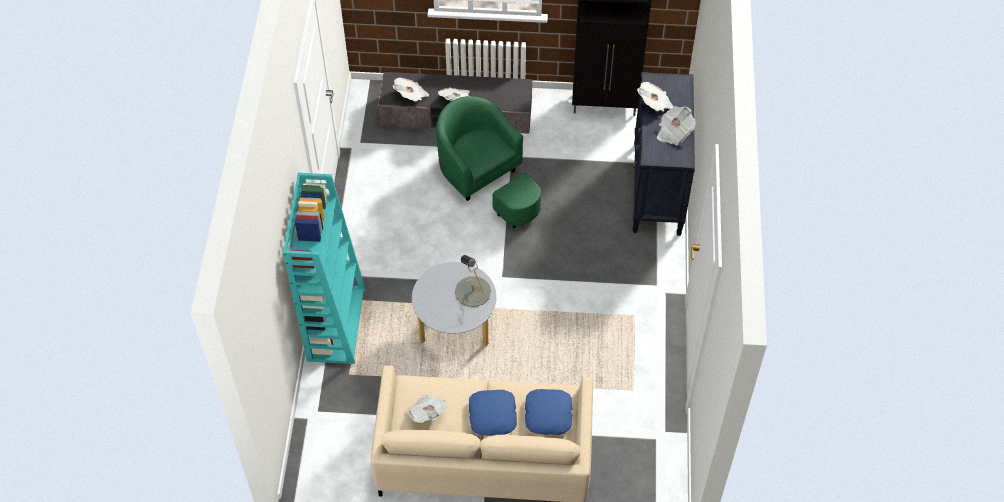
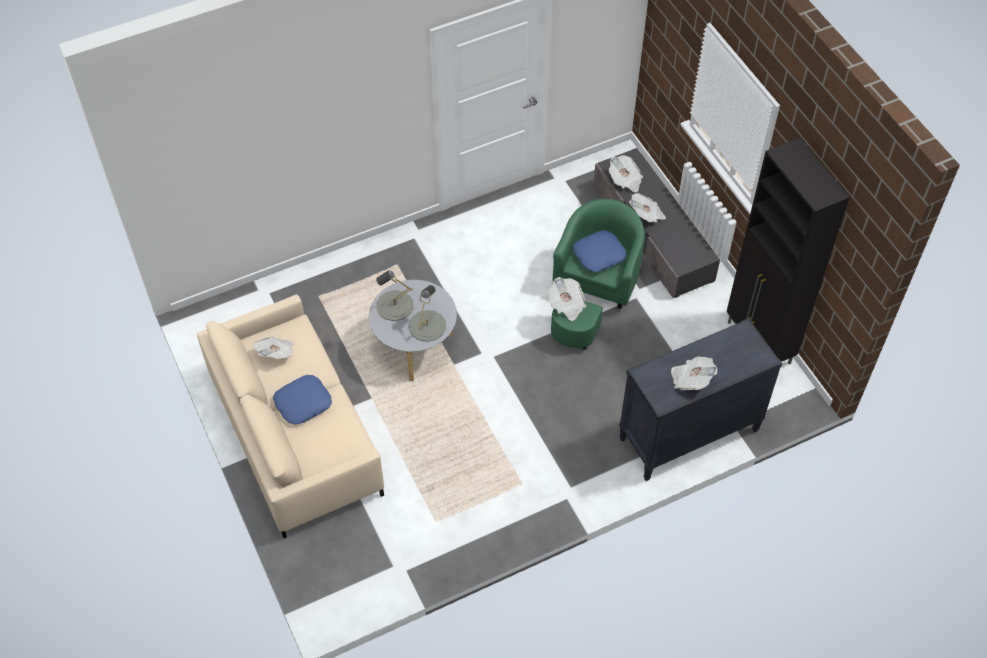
camera: 60 degrees right, 0 degrees up
(335, 323) = (363, 261): turquoise bookcase -> none
(435, 305) = (395, 305): none -> grey table lamp
(547, 414) = (328, 445): blue pillow -> blue pillow (599, 254)
(655, 104) = (715, 347): newspaper -> newspaper (566, 305)

